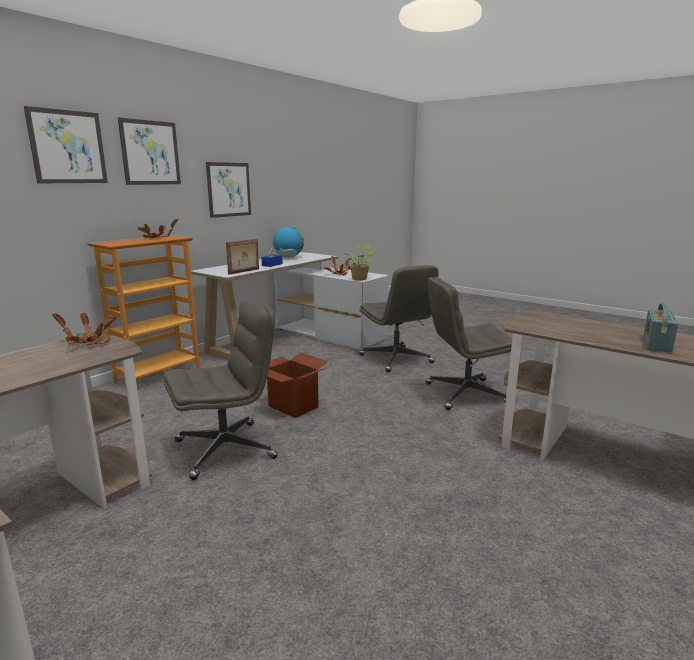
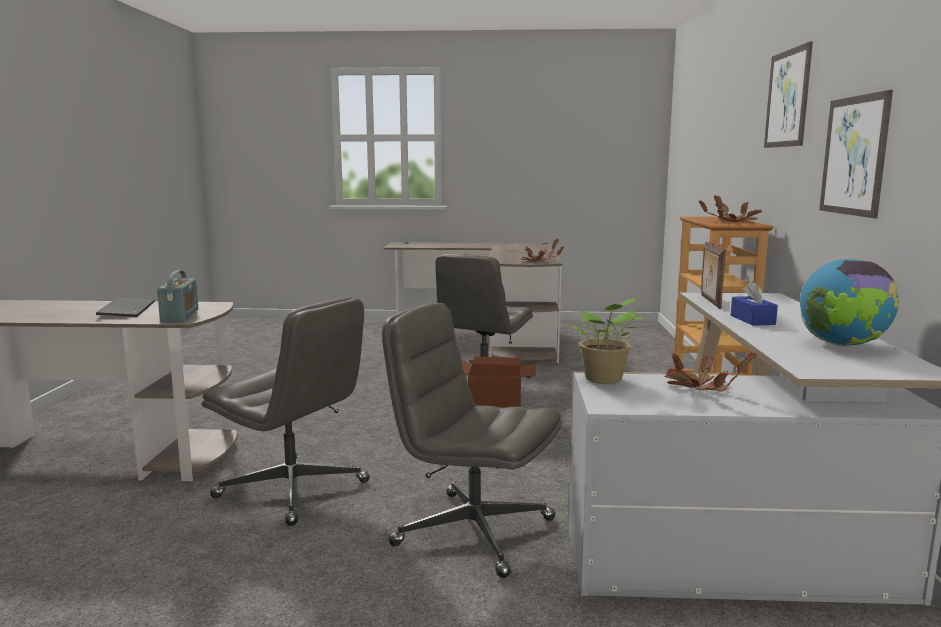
camera: 145 degrees right, 5 degrees down
(68, 147) = (746, 105): picture -> none
(465, 394) = (294, 490): grey office chair -> grey office chair turned 75 degrees clockwise
(596, 333) = (125, 309): none -> keyboard
(656, 344) = (68, 308): radio -> radio (180, 316)

